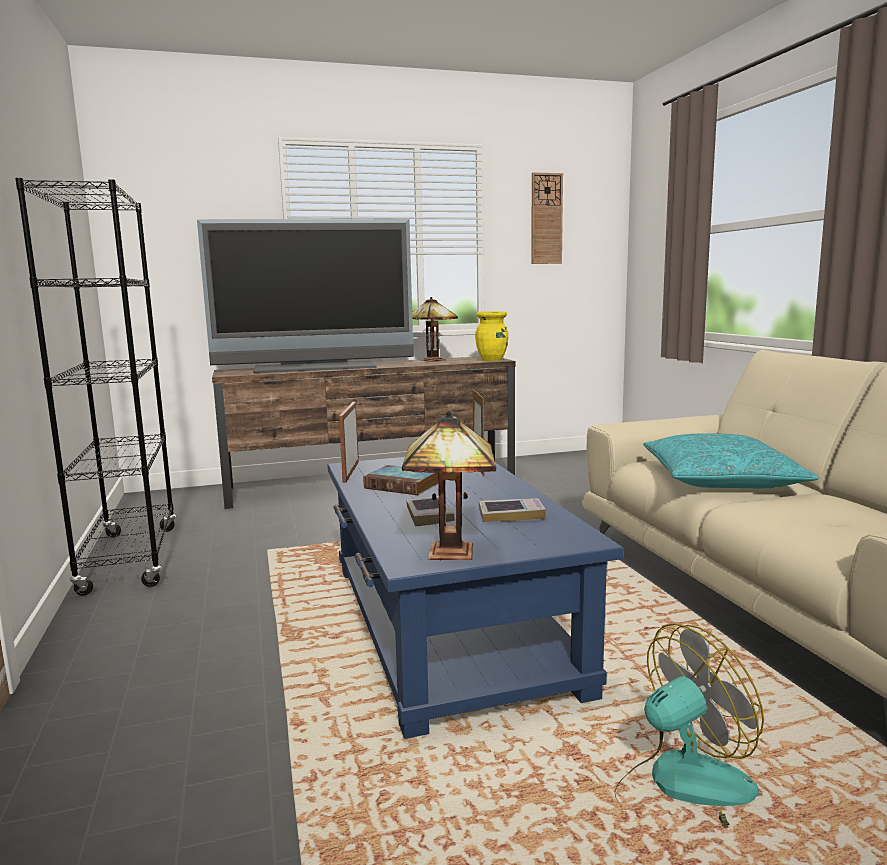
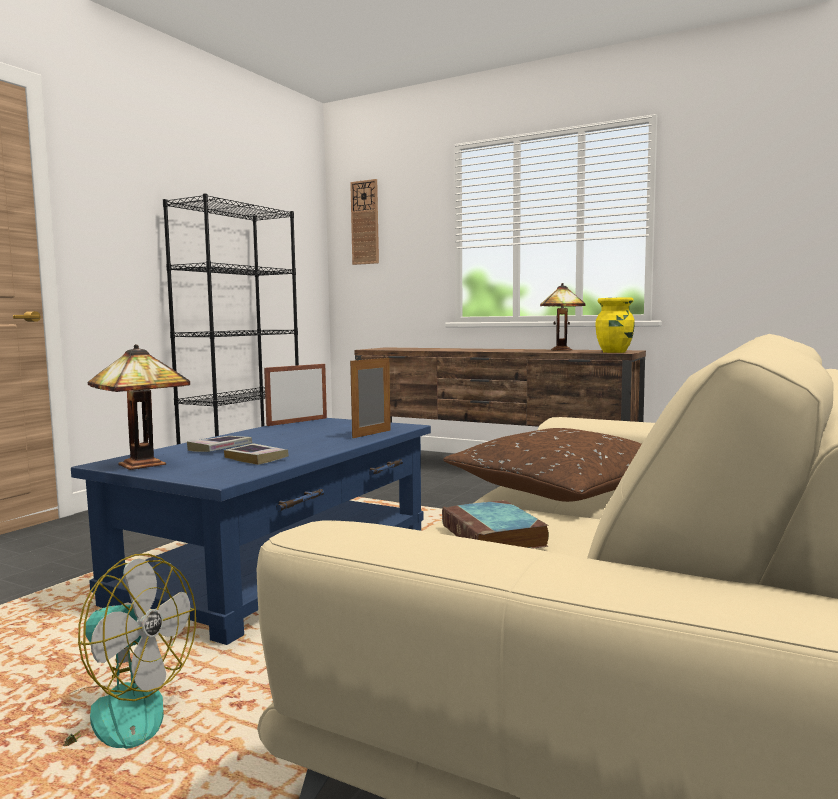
camera: 45 degrees right, 5 degrees down
(315, 367) = (445, 349): television -> none
(403, 486) = (284, 433): book -> book (495, 536)
(546, 219) = (740, 188): wall clock -> wall clock (365, 222)
(720, 479) = (561, 487): turquoise pillow -> brown pillow

